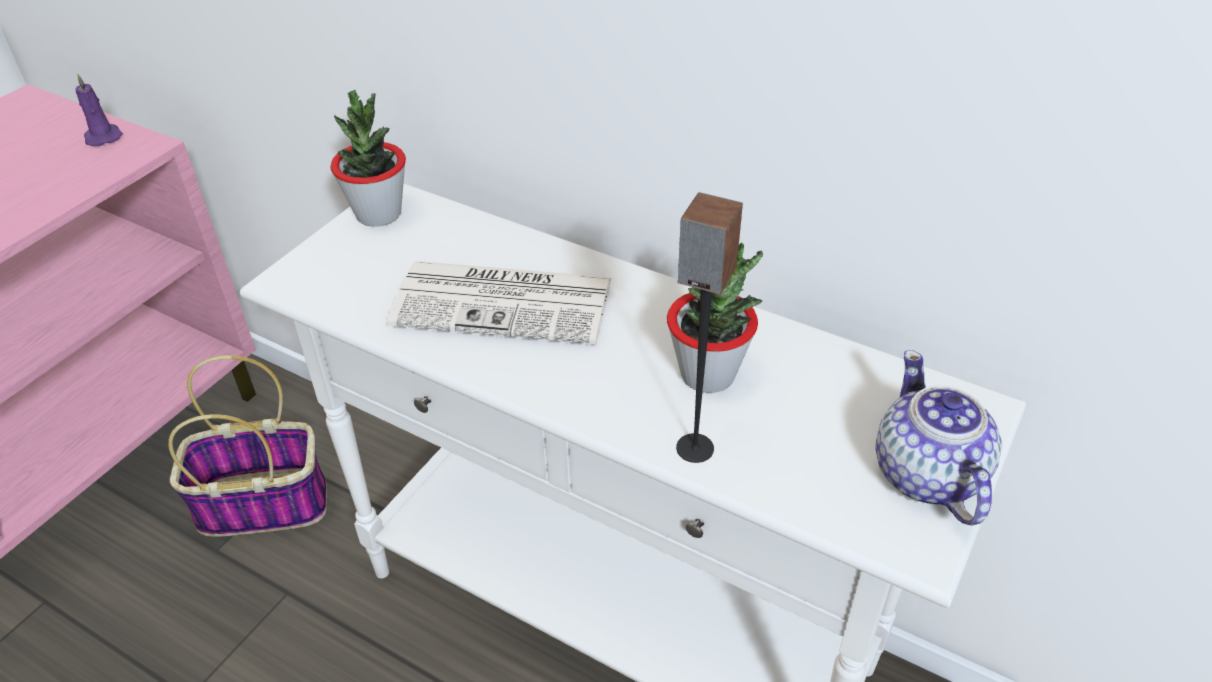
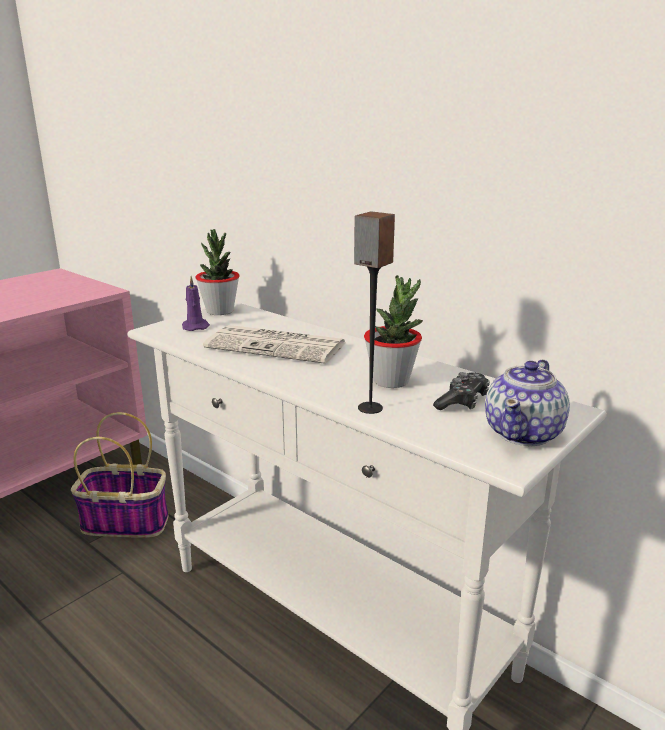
camera: 10 degrees right, 20 degrees down
(103, 136) = (88, 286): purple candle -> purple candle (195, 326)
(824, 412) = (462, 401): none -> game controller
(927, 476) = (524, 433): teapot -> teapot turned 150 degrees counterclockwise

